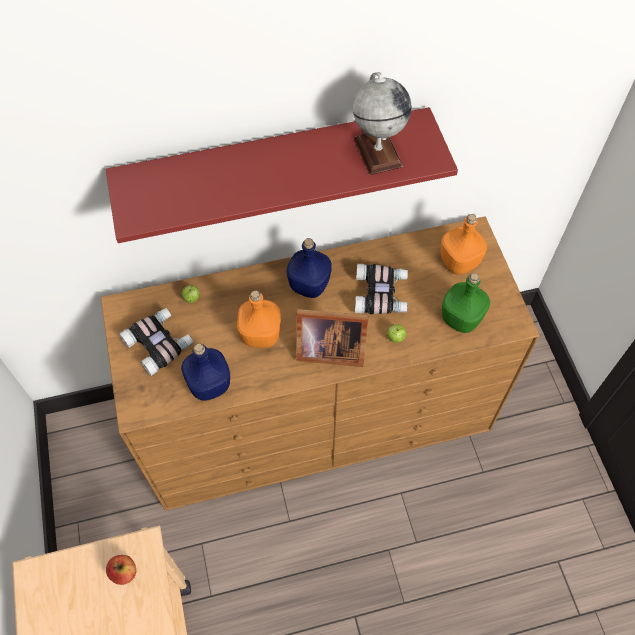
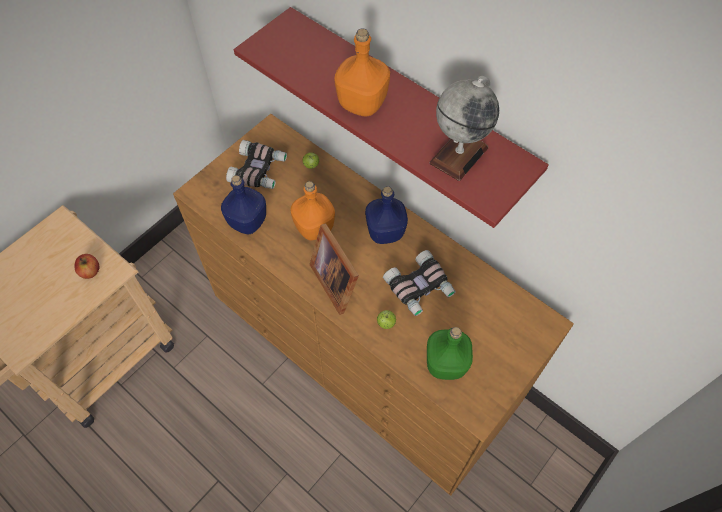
camera: 55 degrees right, 0 degrees up
(458, 262) = (502, 329): orange bottle -> orange bottle (361, 103)

